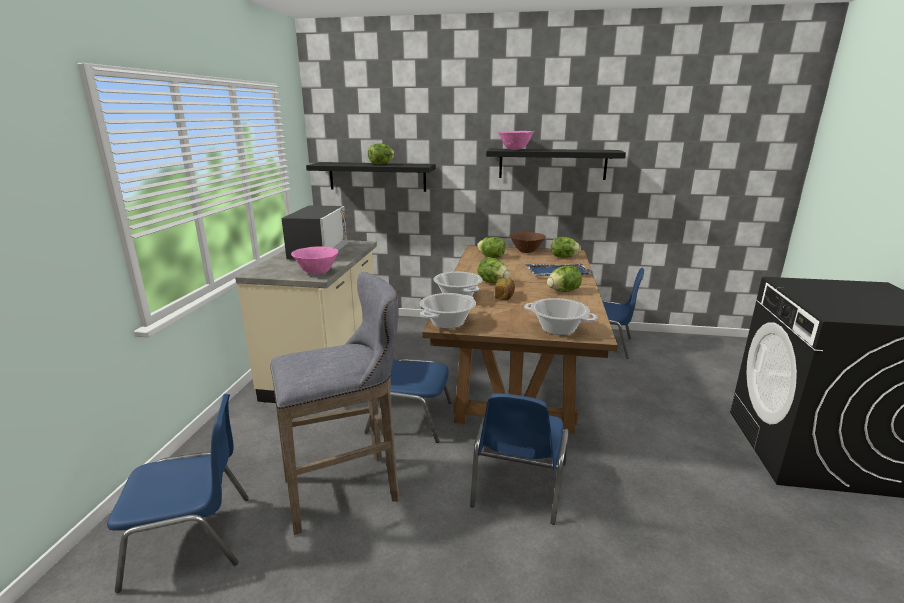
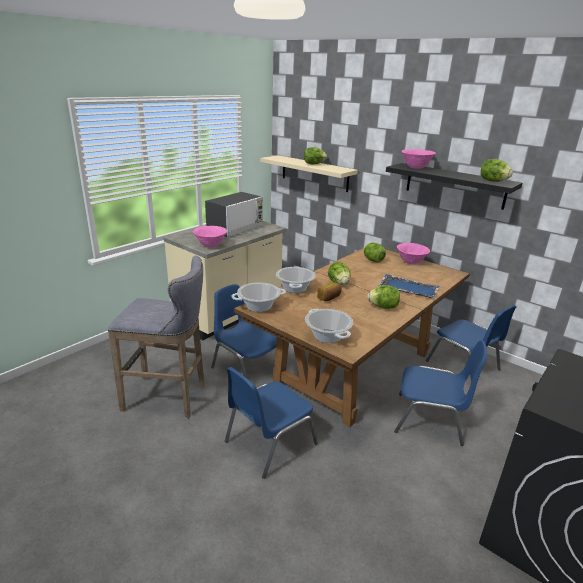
camera: 30 degrees right, 5 degrees up
(192, 539) = (76, 390): blue chair -> blue chair (430, 419)
(377, 176) = (314, 173): black shelf -> beige shelf
(527, 252) = (411, 262): brown bowl -> pink bowl
(563, 257) = (436, 276): lettuce -> lettuce (493, 181)

